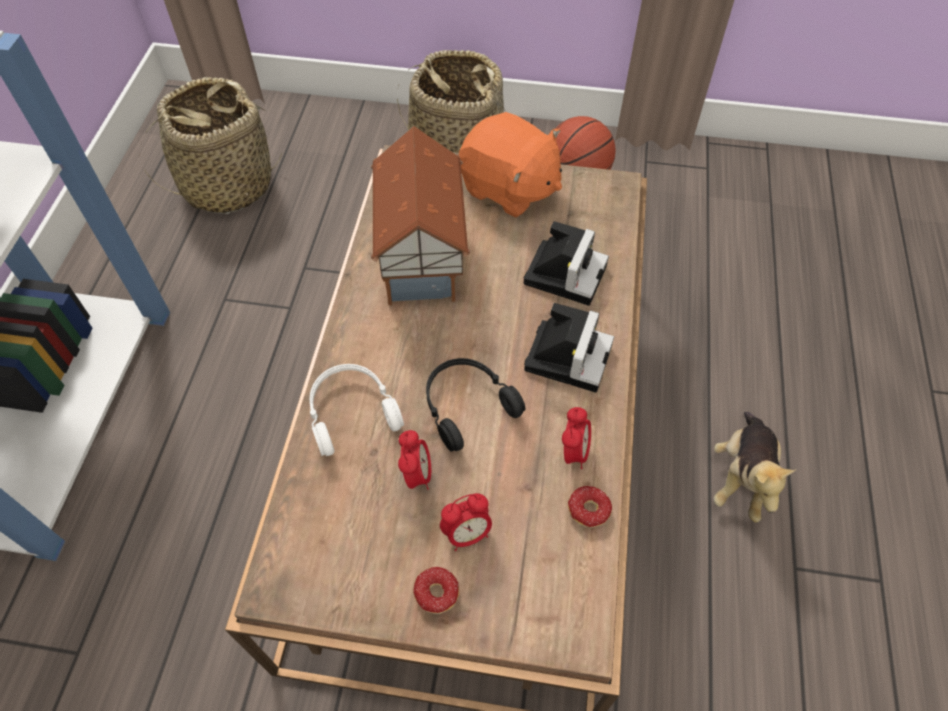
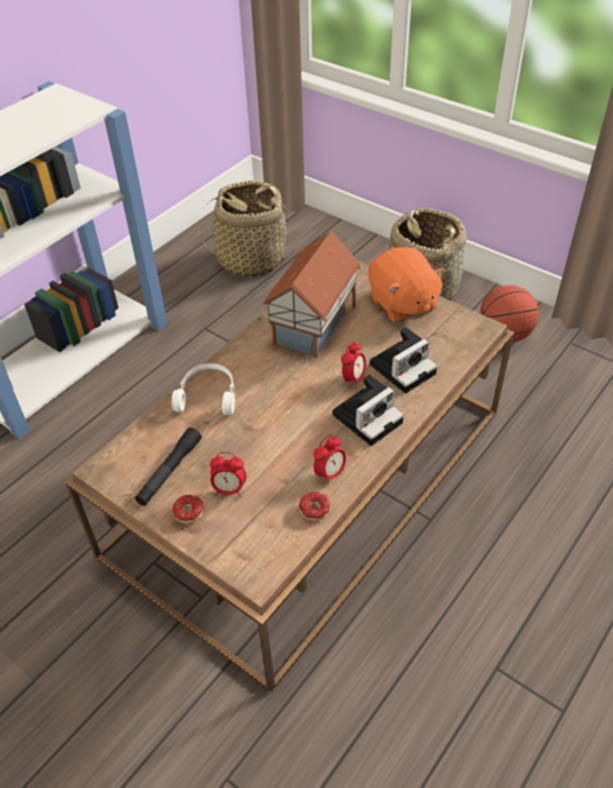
camera: 30 degrees right, 10 degrees down
(372, 546) = (169, 471): none -> black flashlight
(417, 474) = (223, 445): alarm clock -> alarm clock (353, 379)
(466, 405) = (280, 420): black headphones -> none
(741, 476) = (496, 588): plush toy -> none

